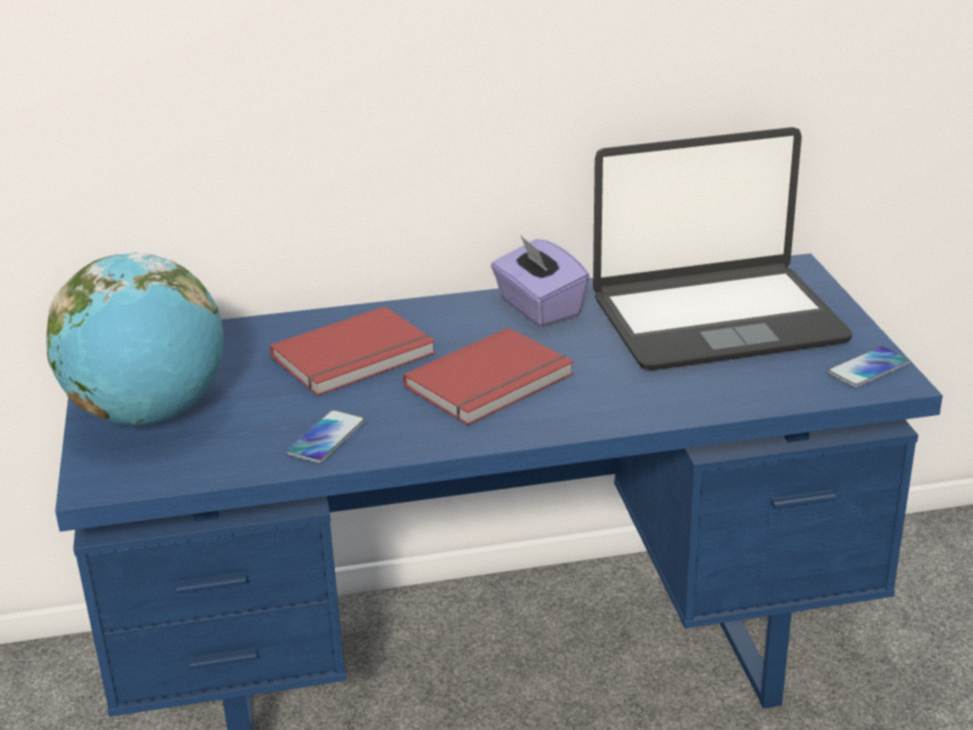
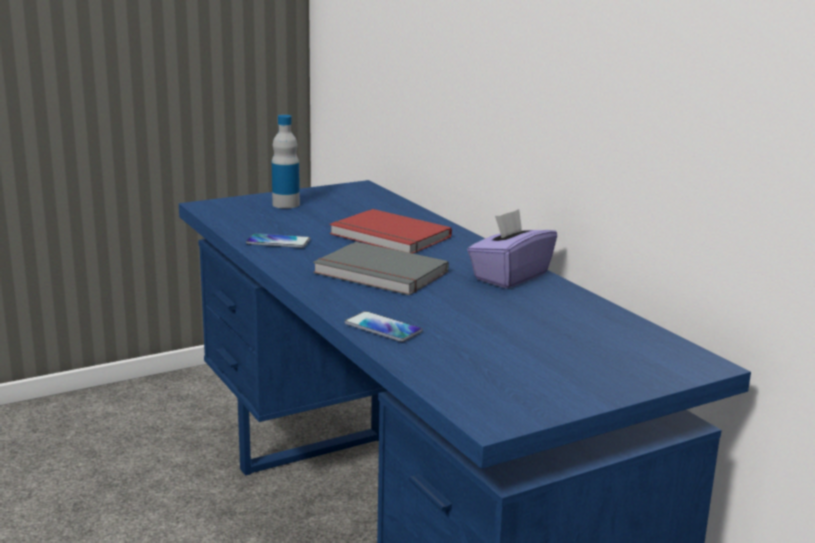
camera: 70 degrees right, 10 degrees down
(149, 414) = (286, 204): globe -> bottle
(493, 382) = (379, 274): red book -> grey book
(716, 319) = (551, 337): laptop -> none
(868, 369) = (509, 407): phone -> phone (383, 328)

